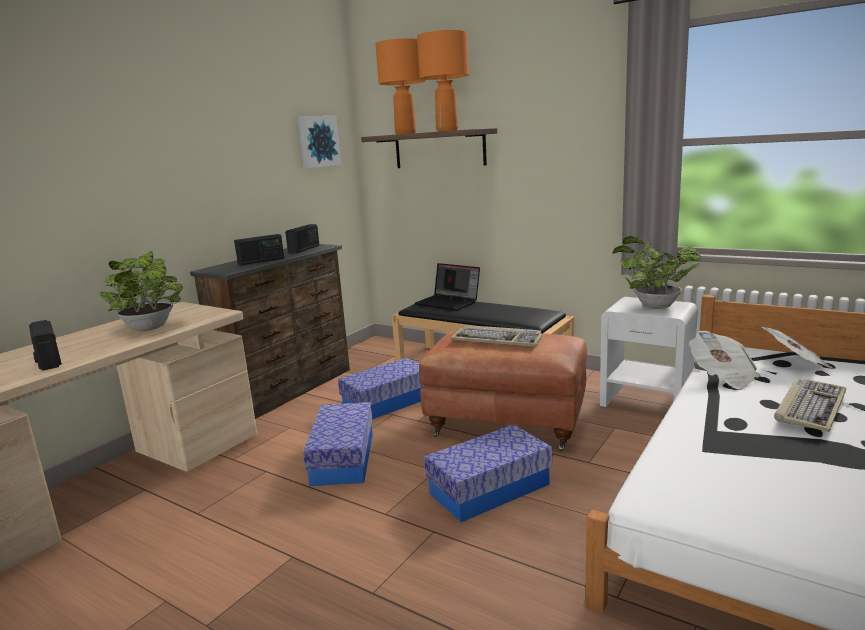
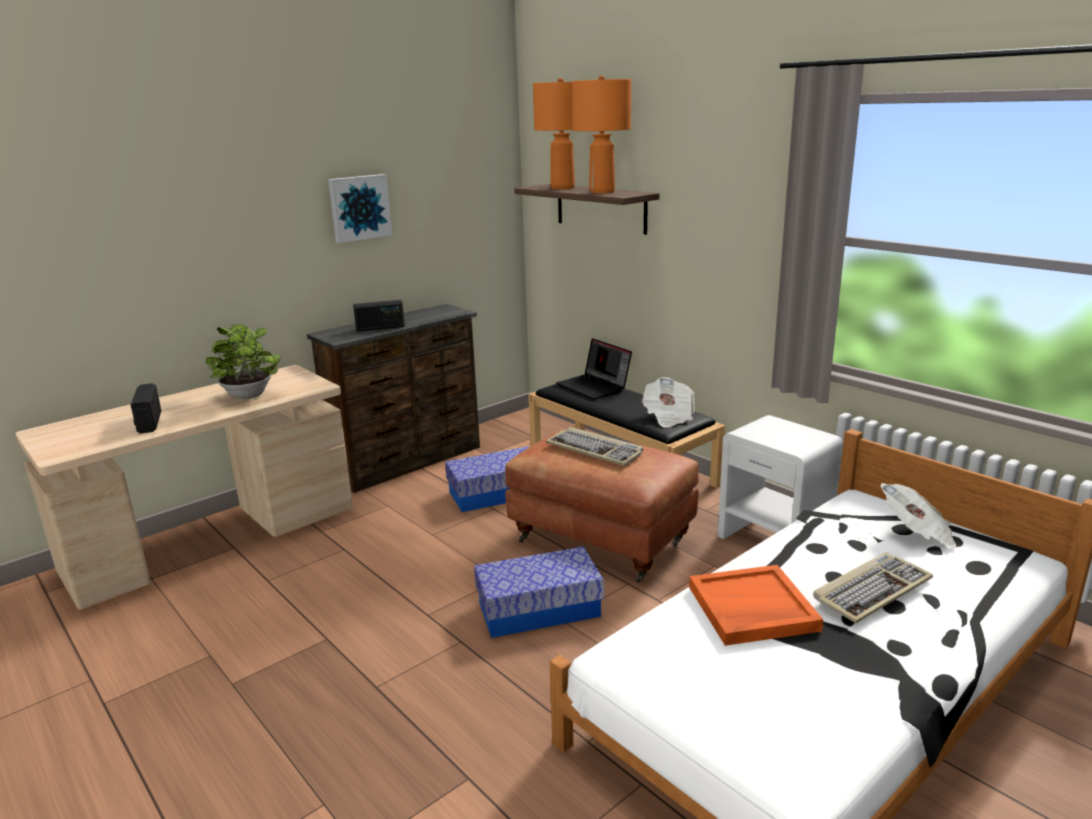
camera: 15 degrees right, 5 degrees up
(304, 249) = (435, 314): radio -> none
(318, 141) = (468, 189): picture -> picture (359, 207)
(343, 458) = (420, 549): storage box -> none
(652, 306) = (786, 434): potted plant -> none
(722, 376) = (815, 534): newspaper -> newspaper (668, 416)
(729, 438) = (751, 609): none -> orange tray

